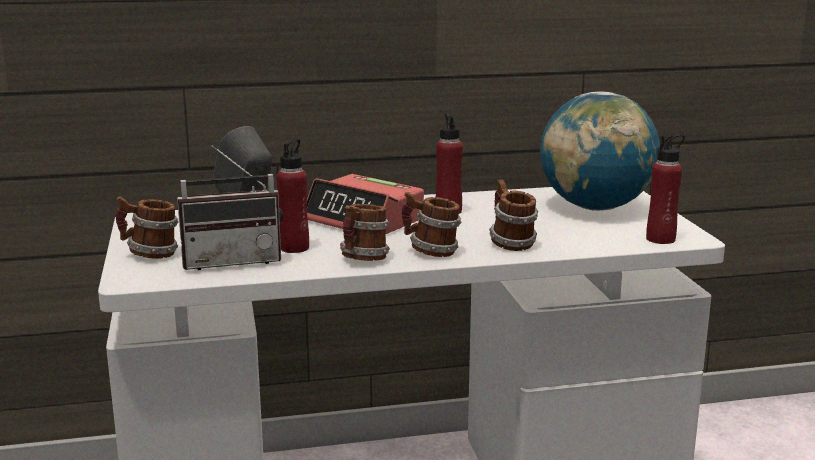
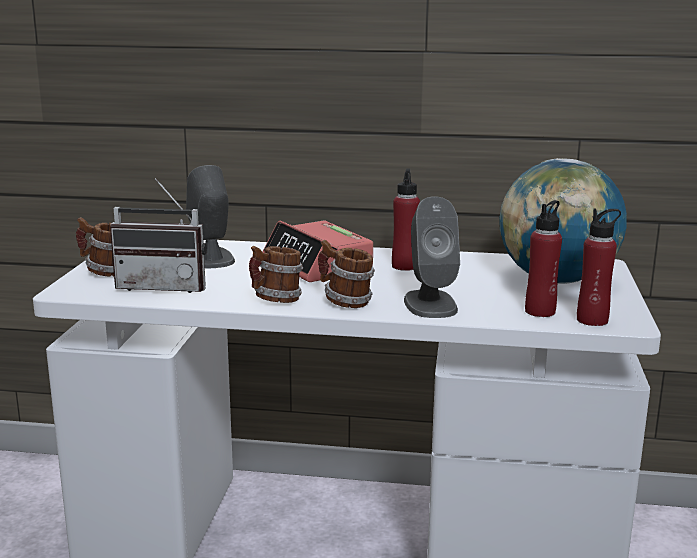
camera: 20 degrees right, 0 degrees up
(294, 248) = (228, 282): red bottle -> red bottle (540, 311)
(510, 243) = (430, 304): mug -> grey speaker

